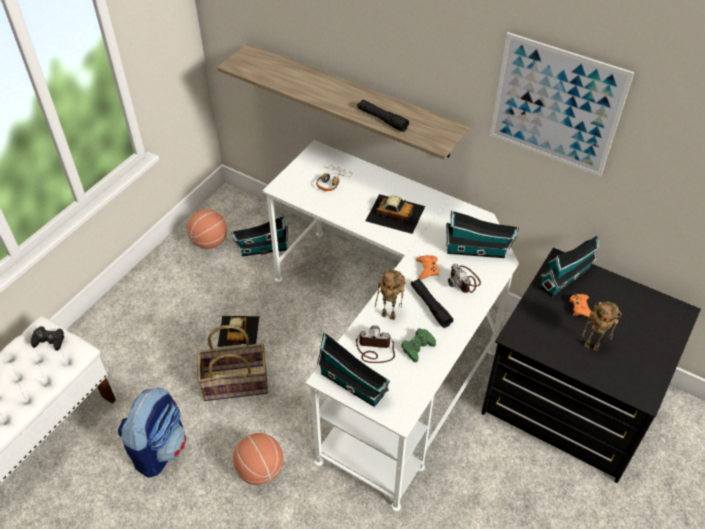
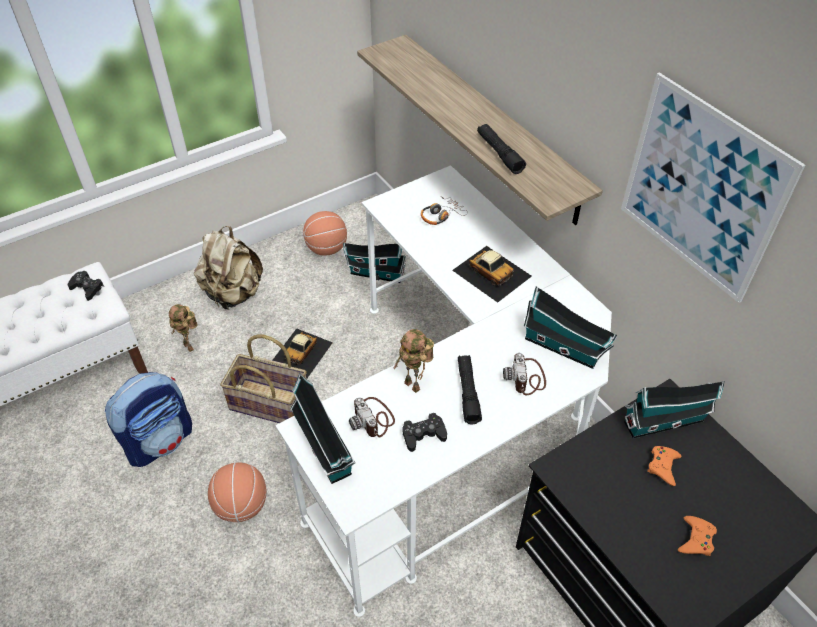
camera: 25 degrees right, 0 degrees up
(150, 306) = (233, 294): none -> beige backpack
(375, 350) = (373, 419): camera -> camera turned 150 degrees counterclockwise
(417, 347) = (423, 435): green game controller -> black game controller
(427, 269) = (490, 348): orange game controller -> orange game controller (696, 539)
(592, 346) = (651, 520): toy robot -> toy robot (190, 347)

